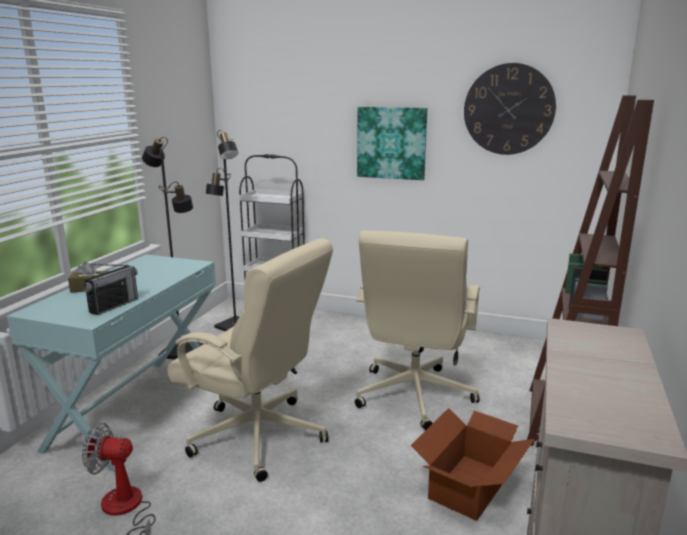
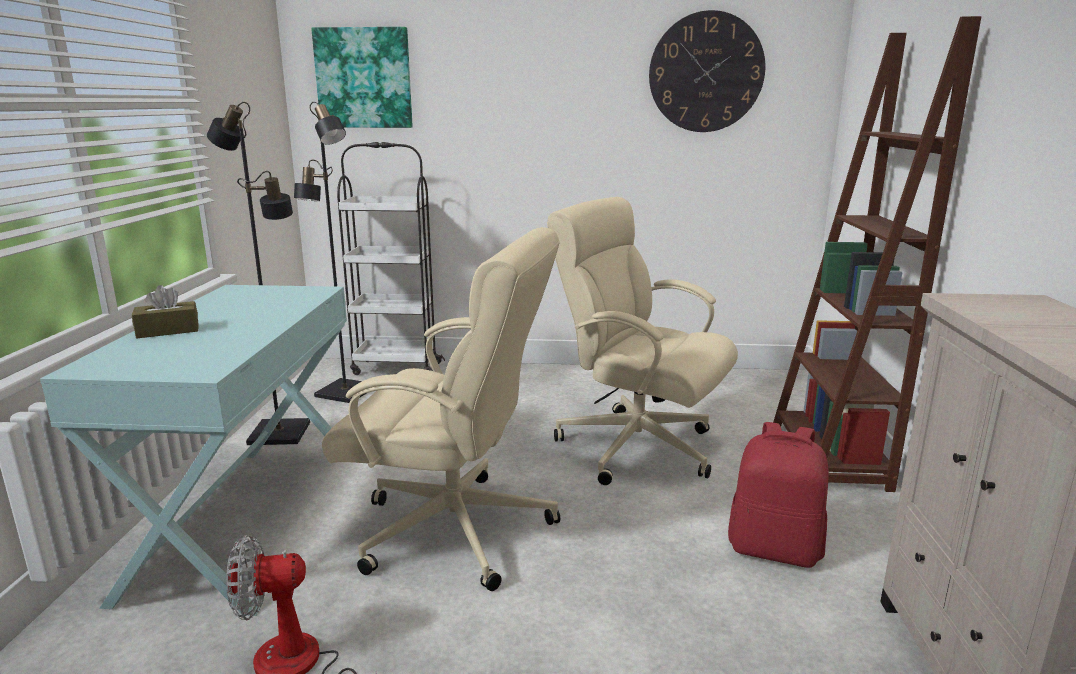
camera: 15 degrees left, 0 degrees up
(114, 305) = (229, 349): radio -> none
(391, 143) = (552, 122): picture -> picture (364, 78)
(414, 394) = (637, 448): beige office chair -> beige office chair turned 120 degrees clockwise
(471, 486) = (775, 549): cardboard box -> red backpack

